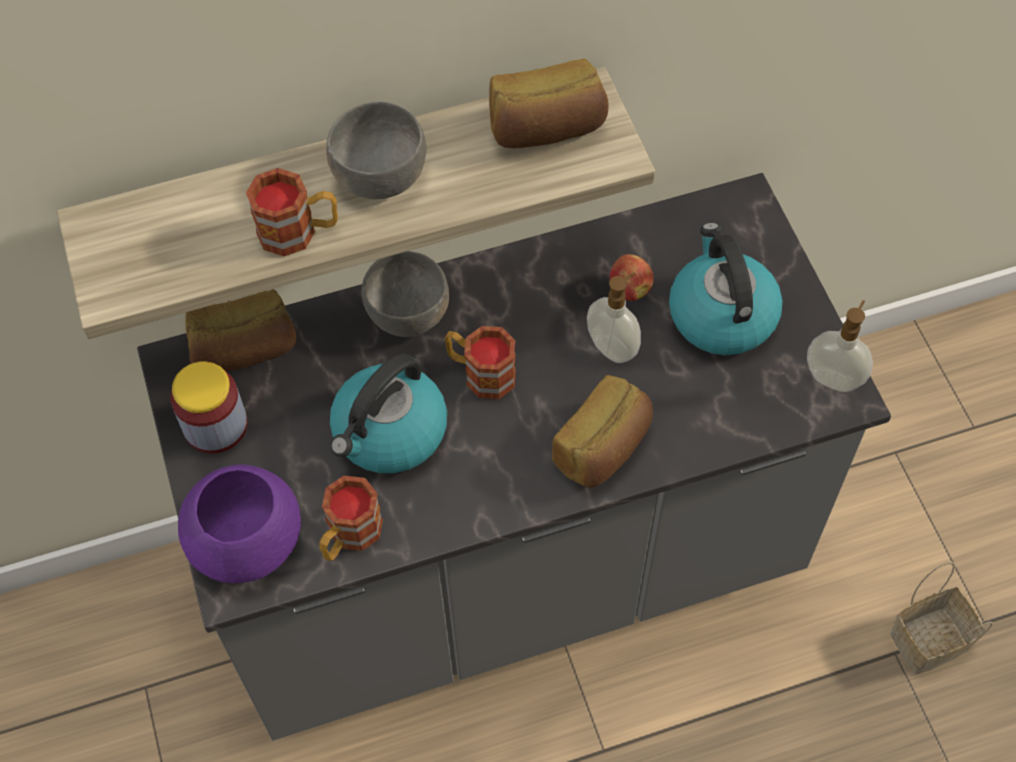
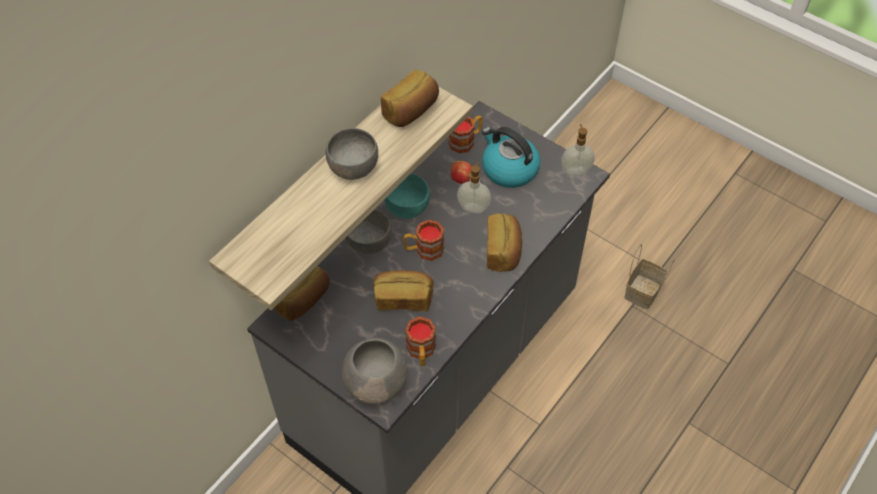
camera: 35 degrees left, 5 degrees down
(215, 425) = (317, 341): jar -> none
(249, 541) = (376, 381): purple bowl -> grey bowl
(299, 231) = (337, 209): mug -> mug (465, 141)
(389, 433) = (403, 298): kettle -> bread
(510, 287) = (407, 206): none -> turquoise bowl

